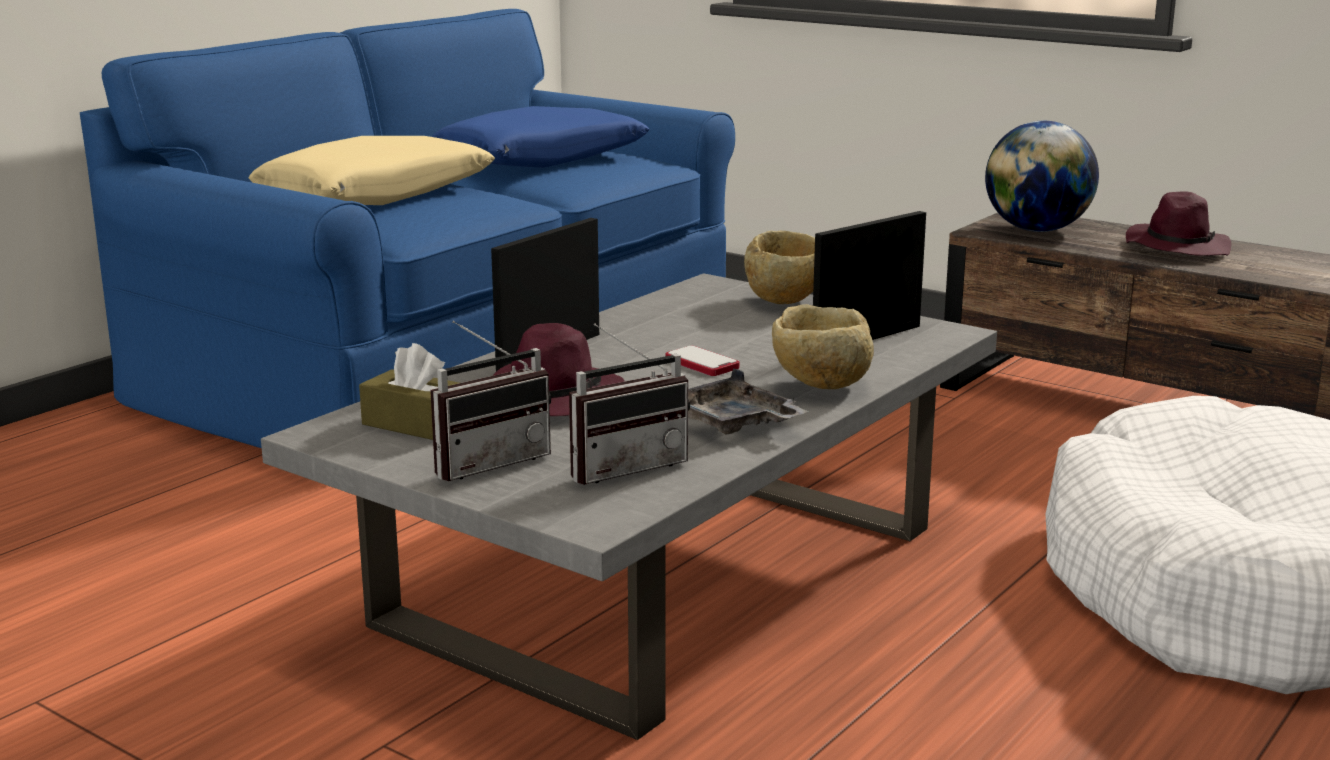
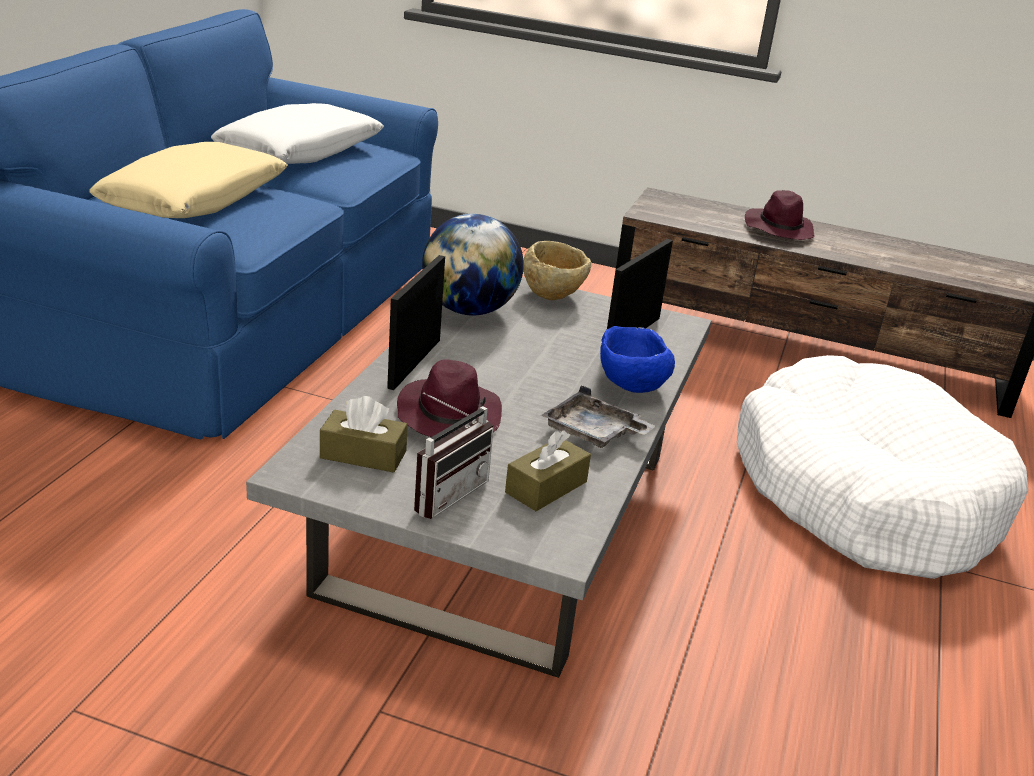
camera: 20 degrees left, 10 degrees up
(541, 159) = (300, 151): blue pillow -> white pillow
(624, 466) = (546, 487): radio -> brown tissue box
(702, 363) = (534, 368): phone -> none
(821, 386) = (630, 387): beige bowl -> blue bowl
(1037, 230) = (680, 212): globe -> globe (469, 310)

